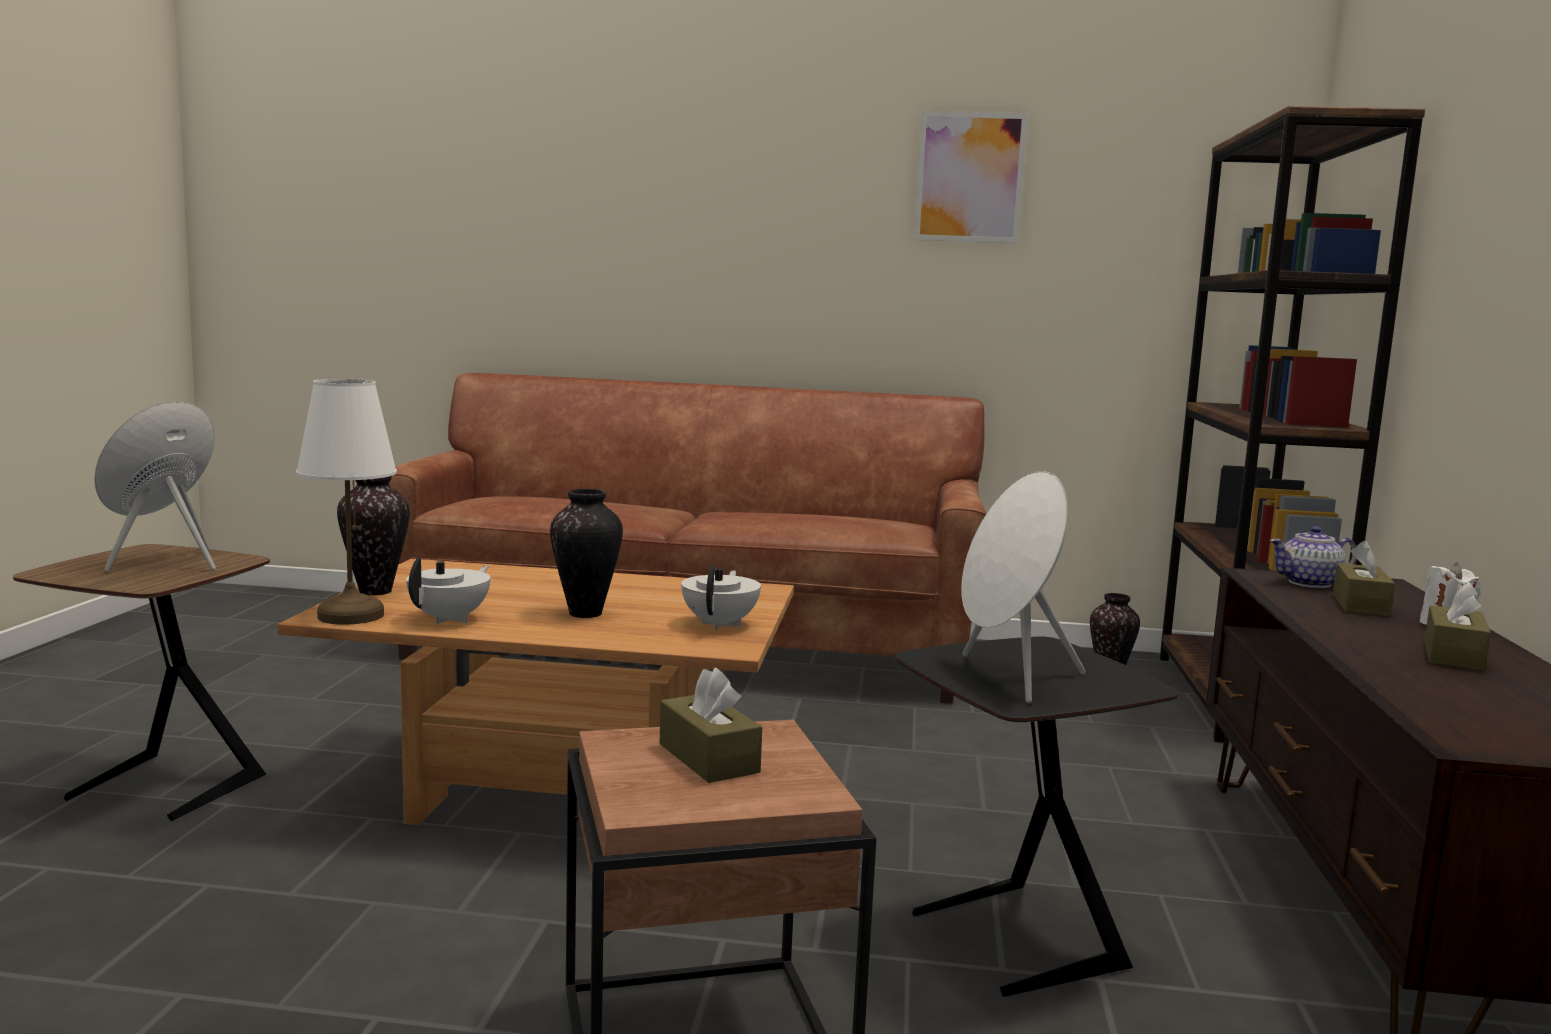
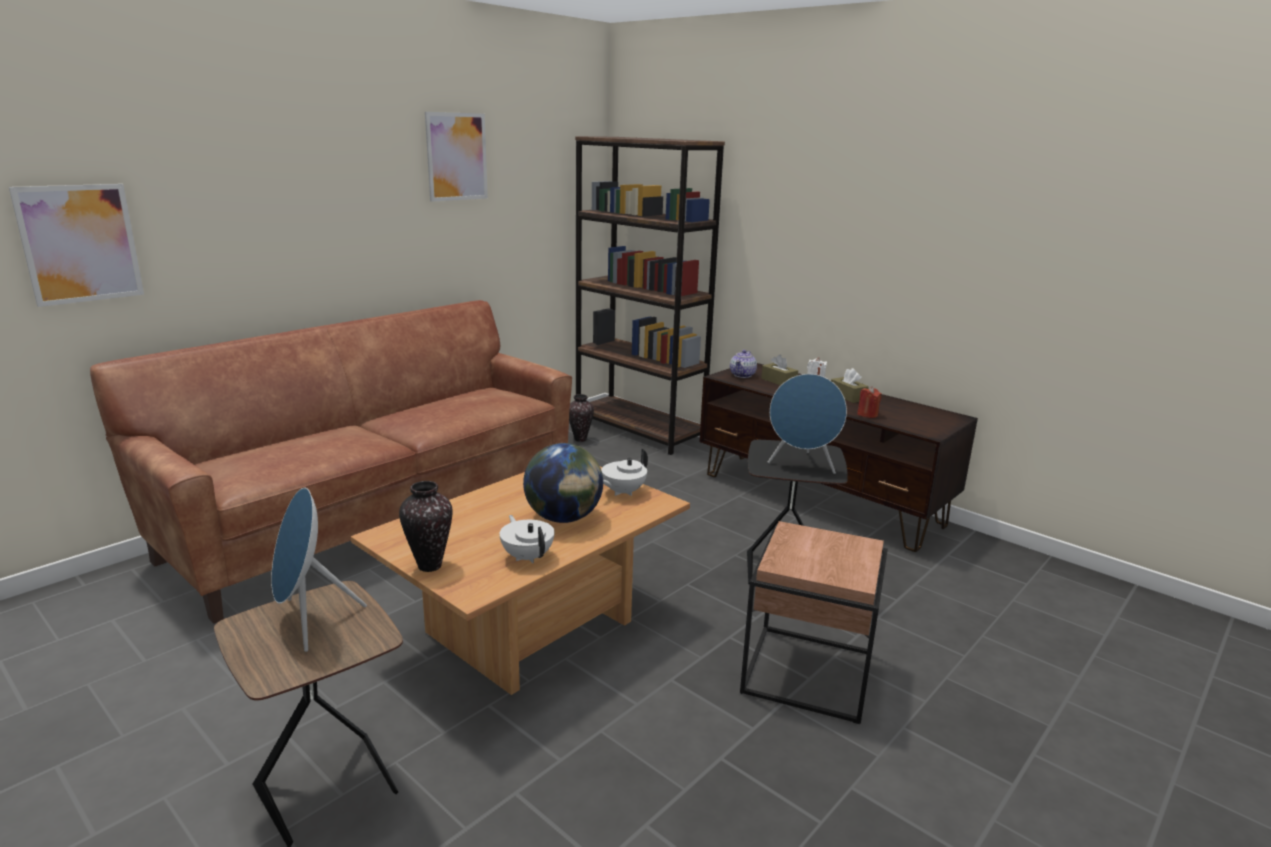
camera: 55 degrees left, 10 degrees up
(349, 615) = (480, 586): white table lamp -> none
(483, 248) = (80, 244): none -> picture
(585, 614) = (564, 518): vase -> globe
(708, 758) = (813, 551): brown tissue box -> none
(721, 624) = (622, 492): white teapot -> white teapot turned 90 degrees counterclockwise
(1010, 678) = (802, 465): white speaker -> blue speaker
(1399, 680) = (867, 414): none -> red candle

